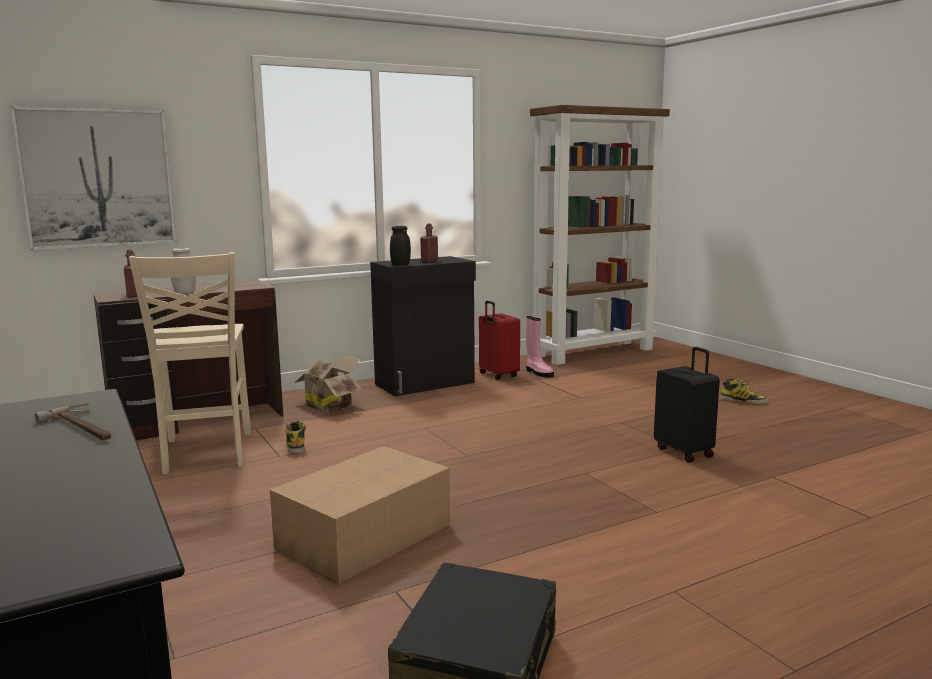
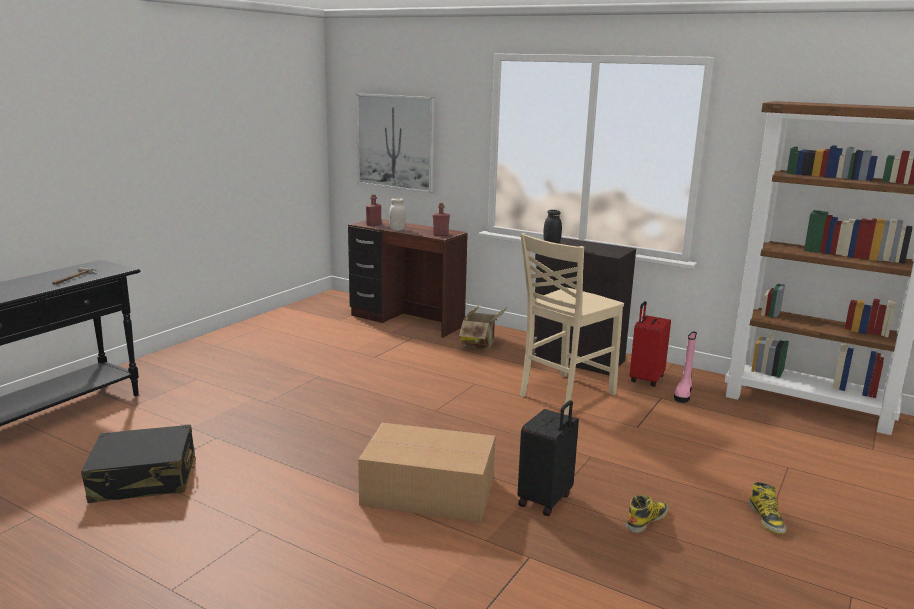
camera: 60 degrees right, 5 degrees up
(206, 454) = (358, 339): beige chair -> beige chair (564, 395)
(296, 445) = (397, 356): boot -> boot (646, 520)
(367, 536) = (278, 412): cardboard box -> cardboard box (430, 492)
(429, 261) = (588, 248): red bottle -> red bottle (440, 235)

